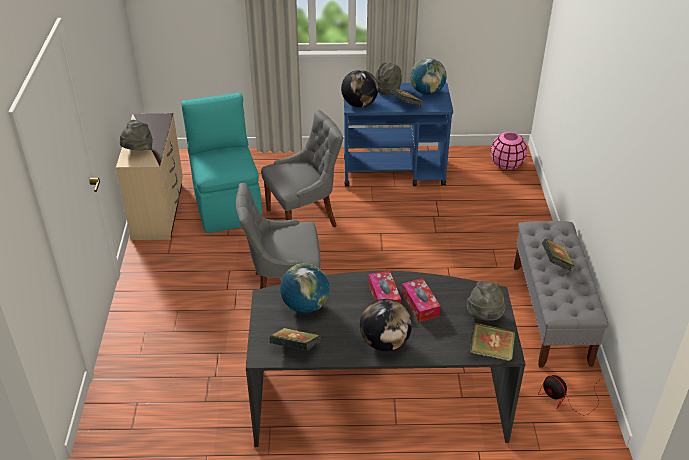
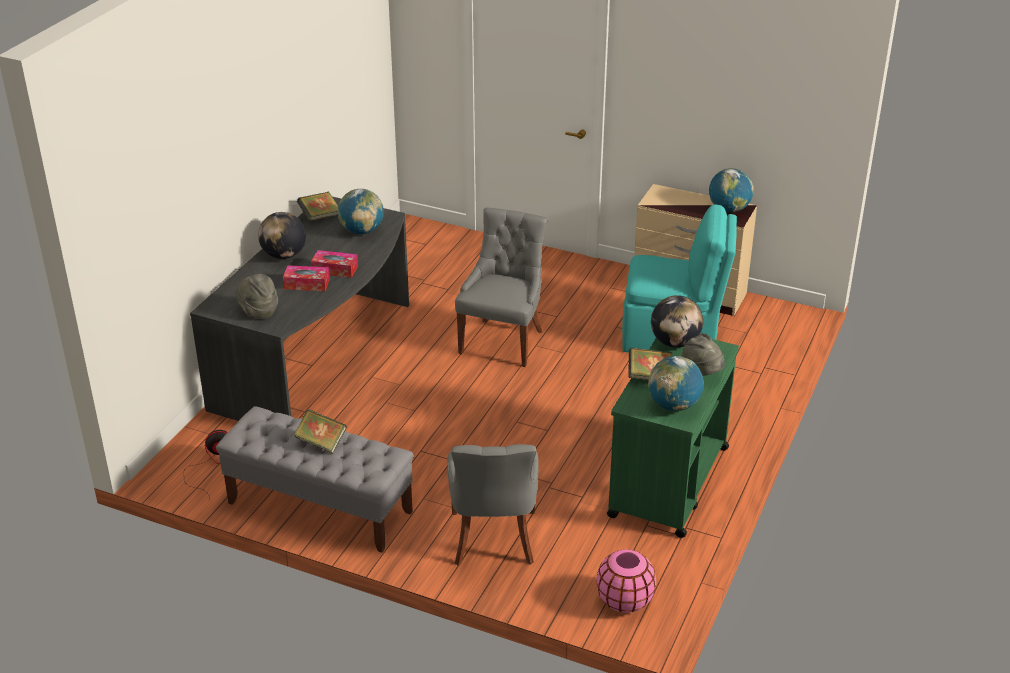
camera: 115 degrees right, 5 degrees down
(138, 151) = (675, 198): grey hat -> none
(147, 123) = (729, 209): none -> globe
(303, 218) = (613, 382): grey chair -> grey chair (493, 539)
(394, 171) = (668, 482): blue cart -> green cart
(490, 351) = (220, 300): book -> none

